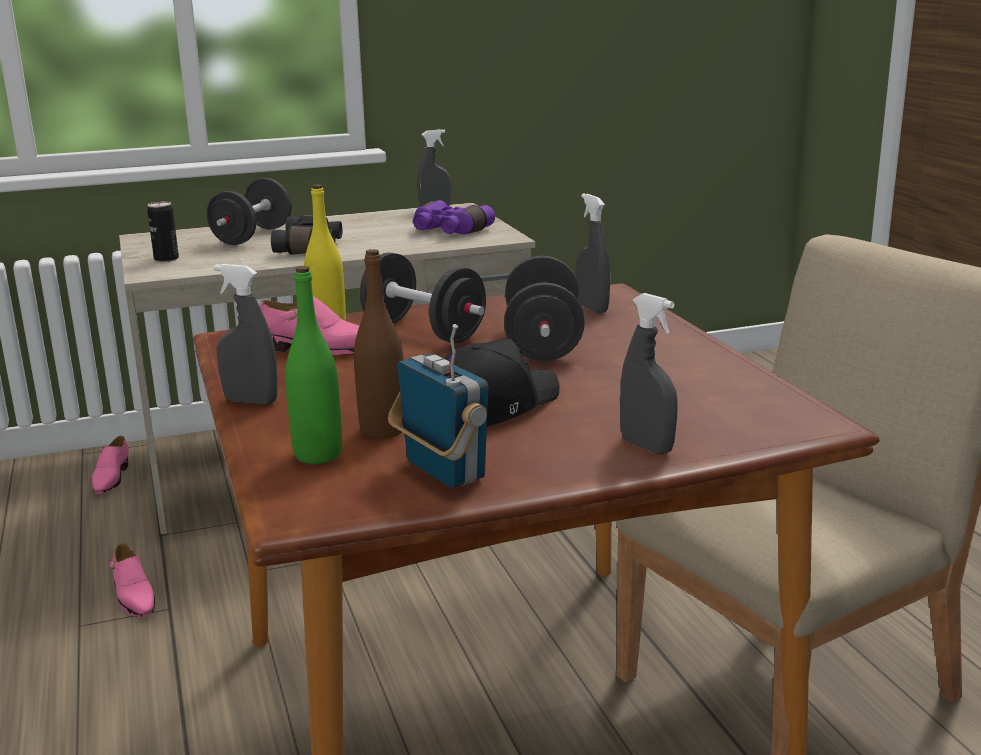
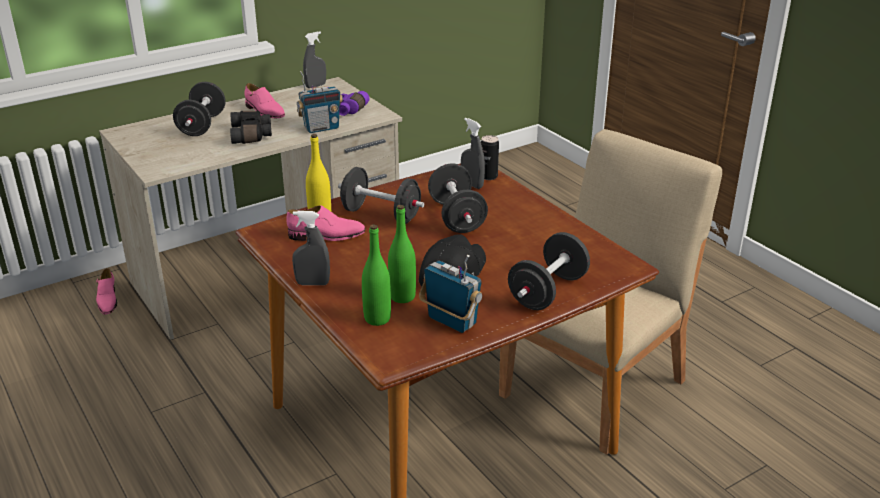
camera: 15 degrees left, 10 degrees up
(133, 597) = (176, 387): pink shoe -> pink shoe (264, 111)
(166, 259) = (156, 155): can -> can (488, 176)
(383, 430) = (402, 297): brown bottle -> green bottle
(411, 246) = (321, 128): none -> radio
(646, 446) = (547, 292): grey spray bottle -> black dumbbell

